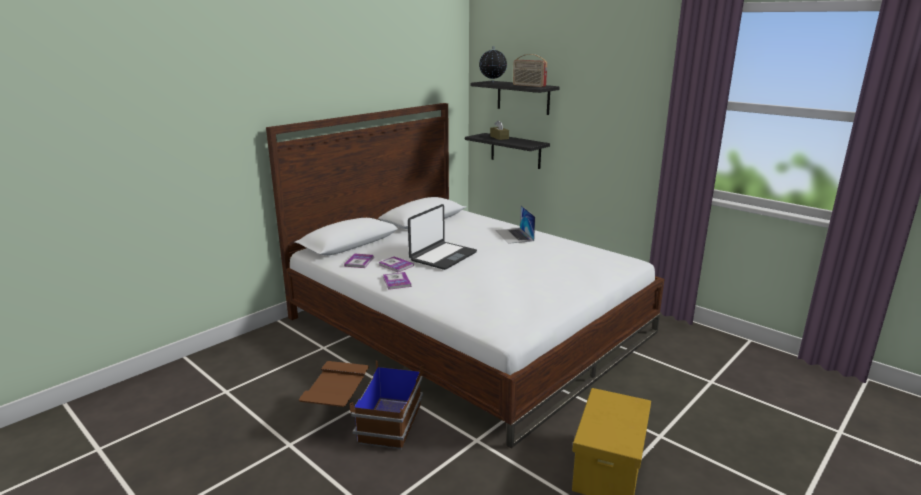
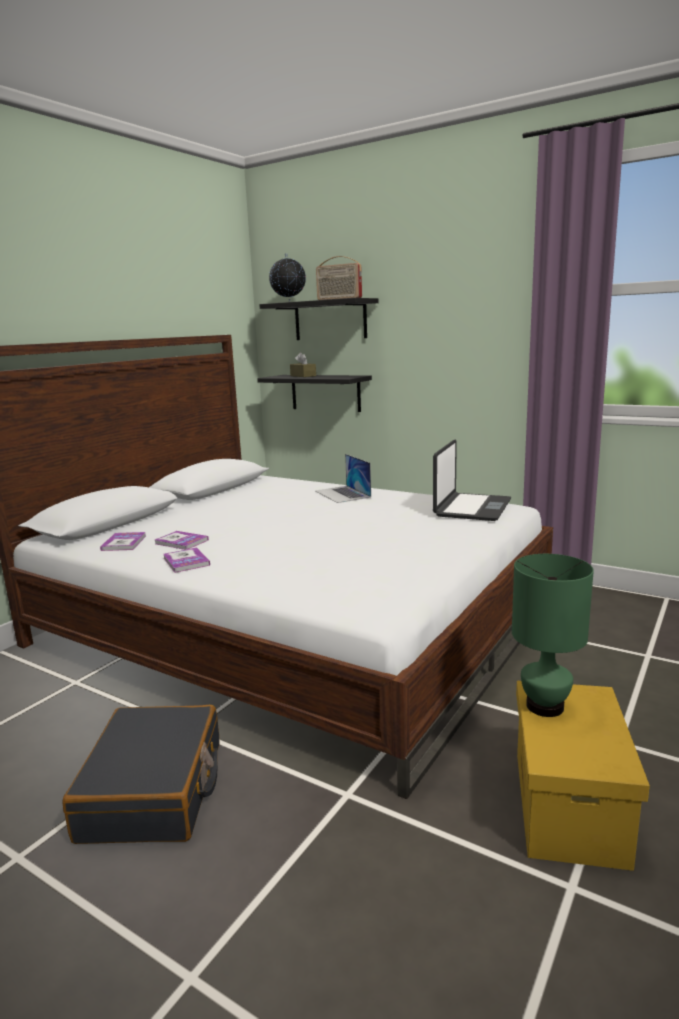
camera: 10 degrees left, 5 degrees down
(365, 421) = (154, 790): brown storage box -> black suitcase
(442, 256) = (249, 525): laptop -> laptop (471, 508)
(602, 406) = (545, 706): none -> green table lamp

